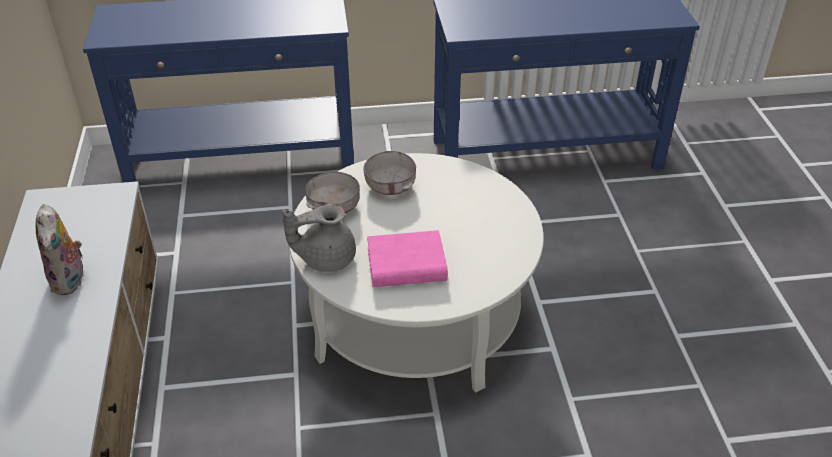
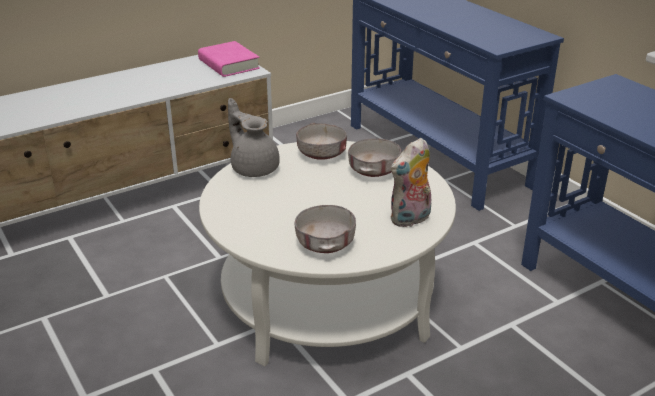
camera: 65 degrees right, 10 degrees down
(70, 280) = (153, 84): plush toy -> plush toy (410, 219)
(406, 265) = (272, 205): pink book -> pink book (228, 64)
(493, 252) = (325, 244): none -> grey bowl

